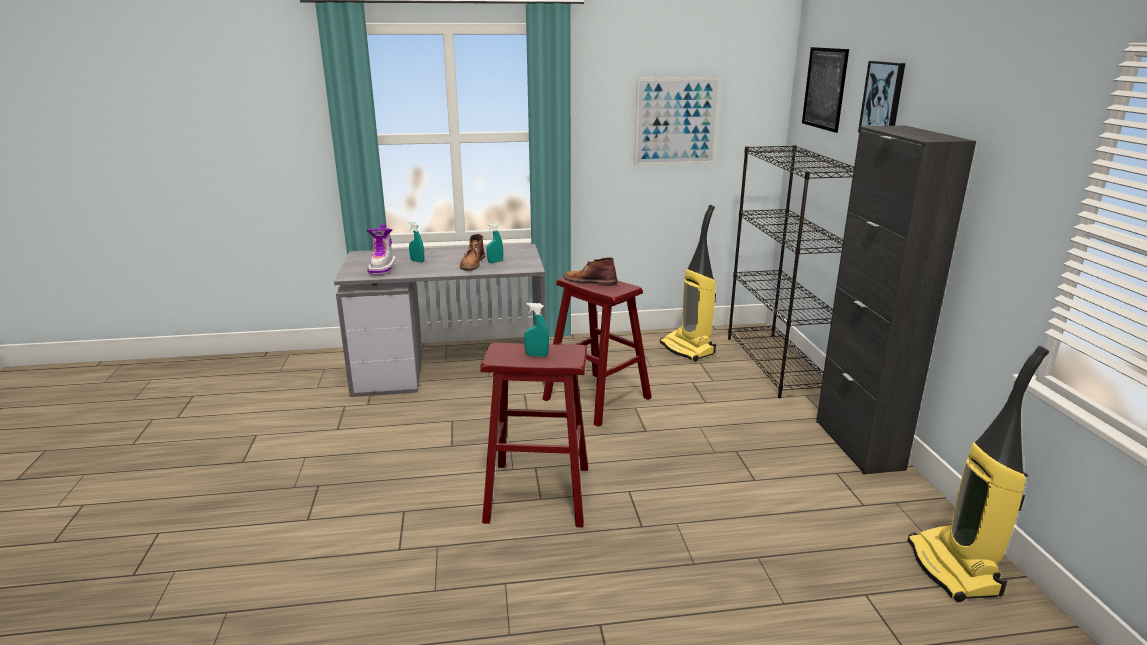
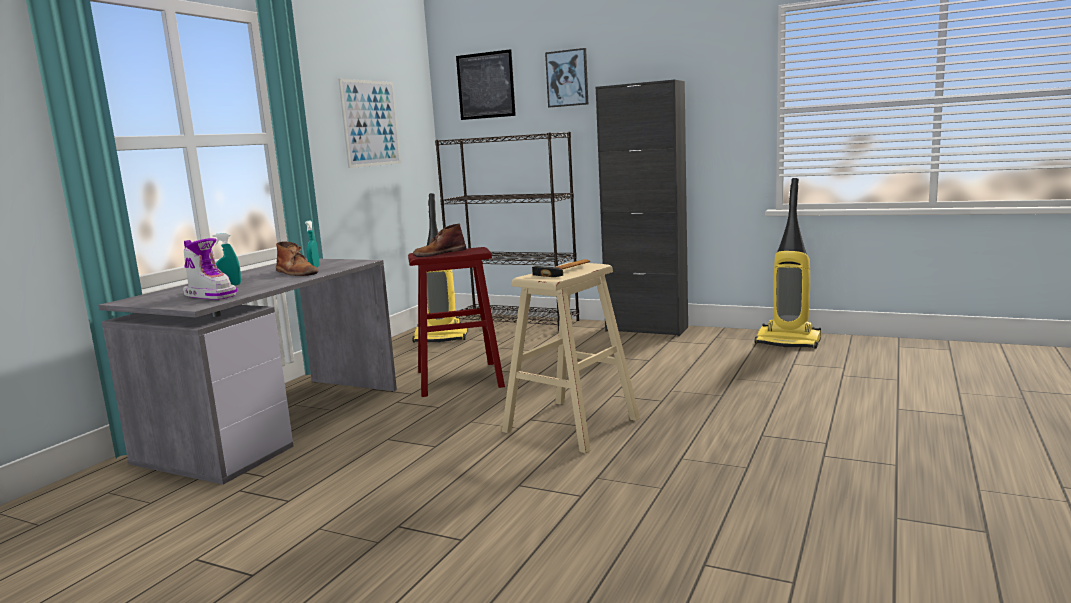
camera: 55 degrees left, 10 degrees down
(536, 355) = (567, 270): turquoise spray bottle -> hammer
(538, 493) = (571, 425): red stool -> beige stool

